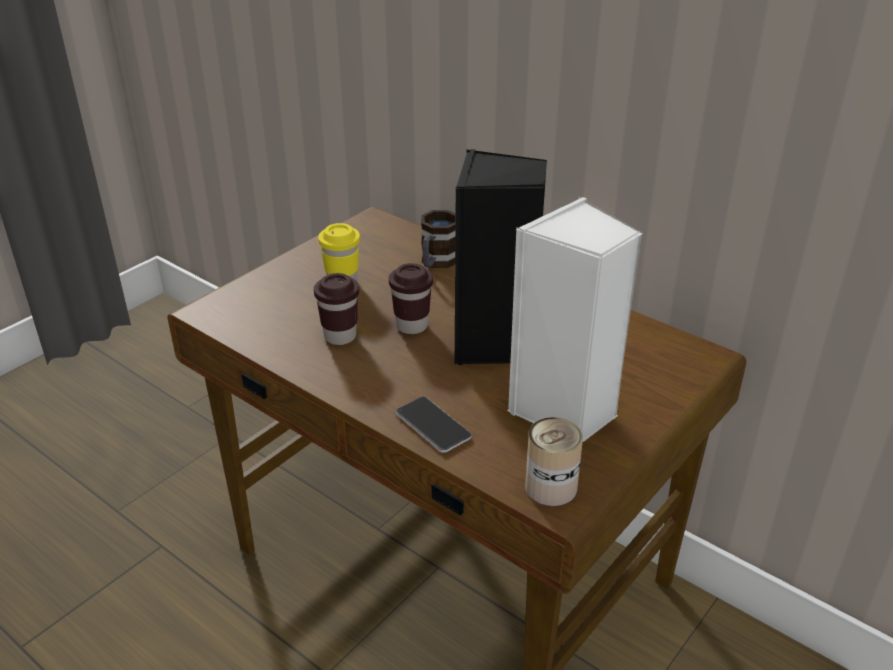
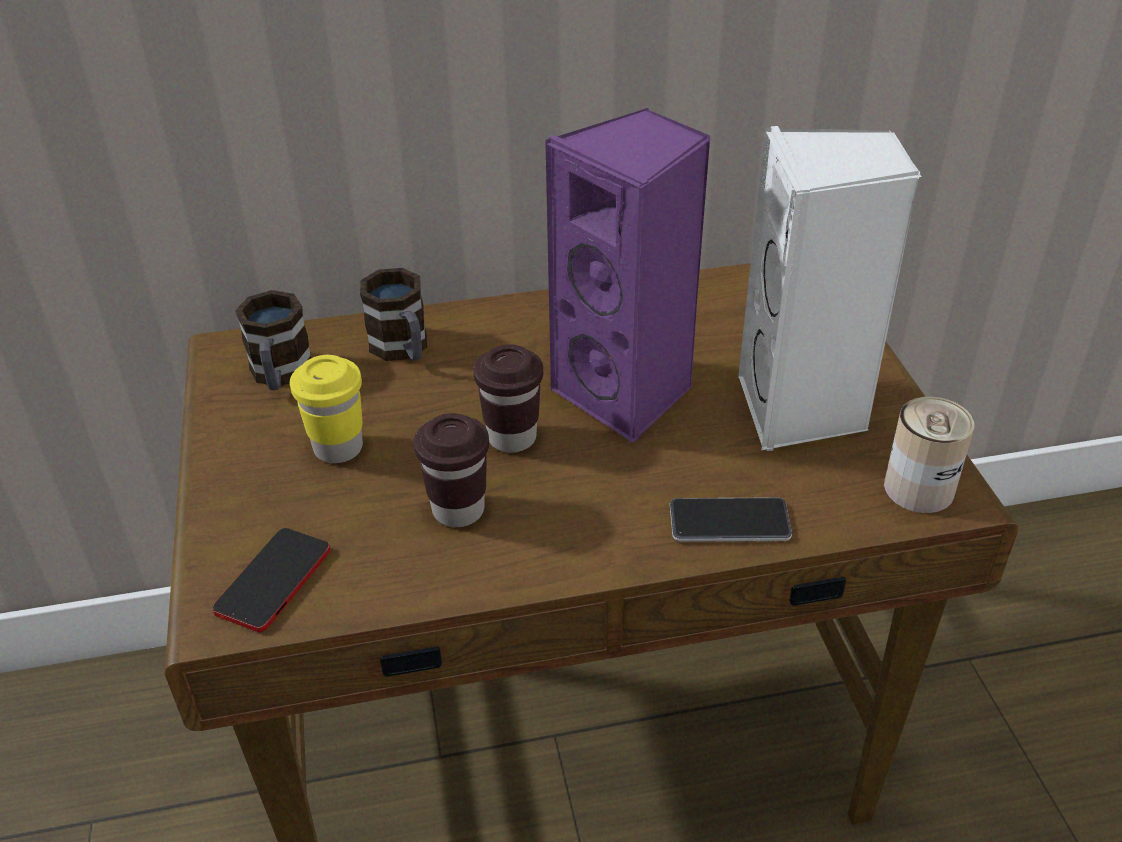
camera: 50 degrees left, 5 degrees up
(239, 311) = (273, 581): none -> phone
(372, 241) = (280, 375): none -> mug
(495, 345) = (628, 394): black speaker -> purple speaker

